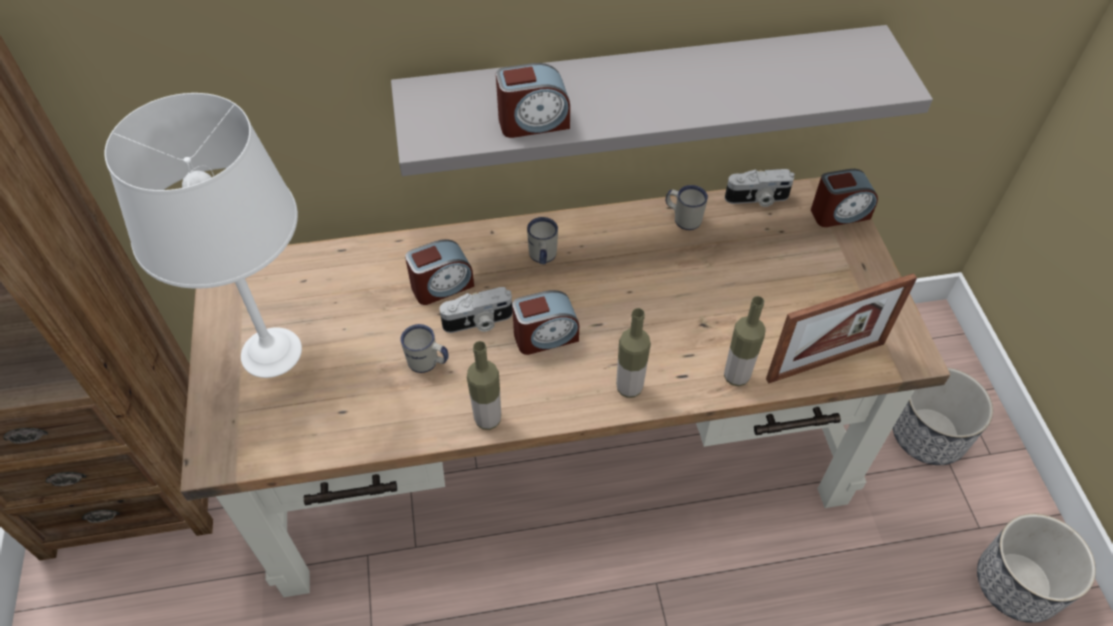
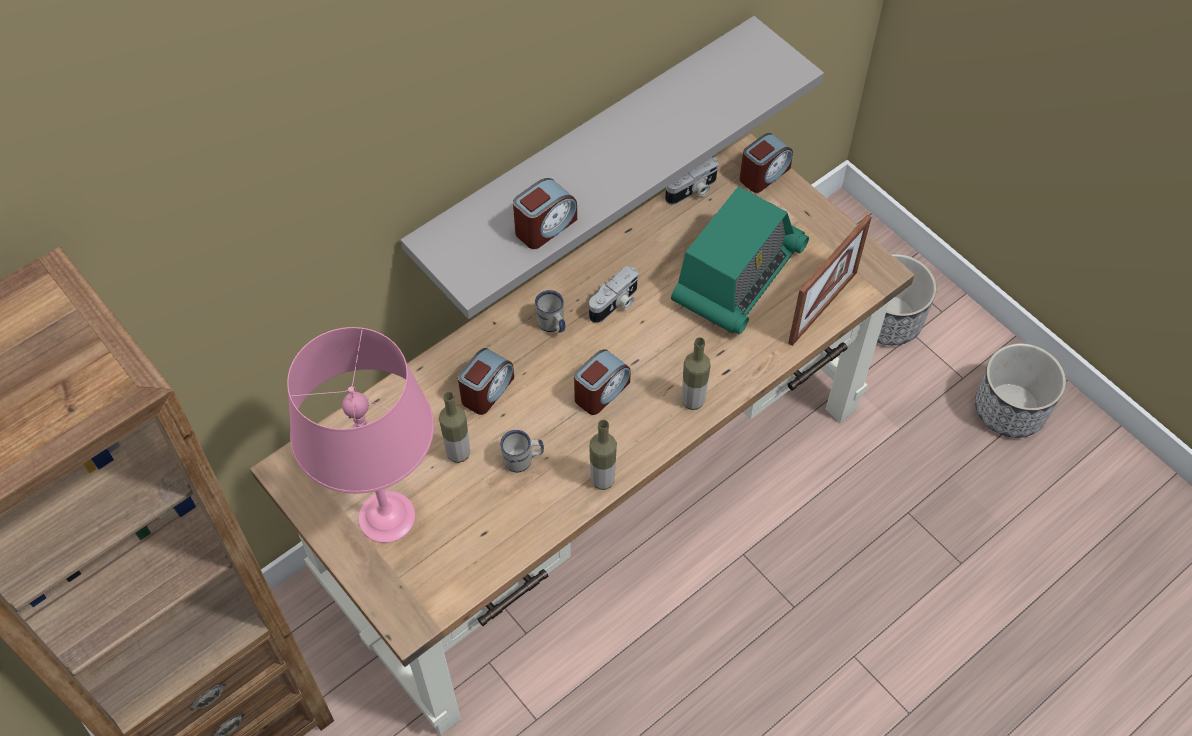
camera: 30 degrees left, 5 degrees up
(271, 353) = (387, 518): white table lamp -> pink table lamp
(478, 322) = (539, 406): camera -> camera (615, 304)
(683, 218) = (644, 236): white mug -> none
(736, 376) = (766, 352): bottle -> bottle (458, 453)
(753, 292) = (737, 276): none -> radio

